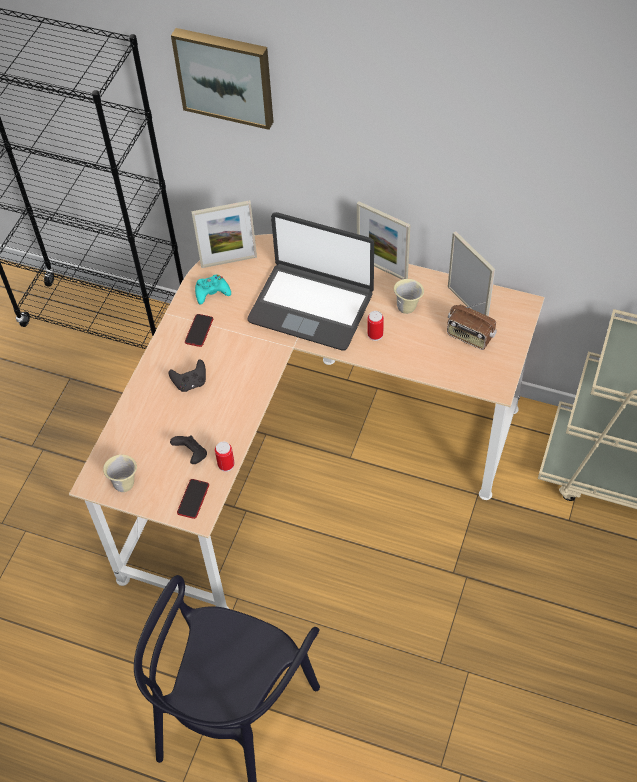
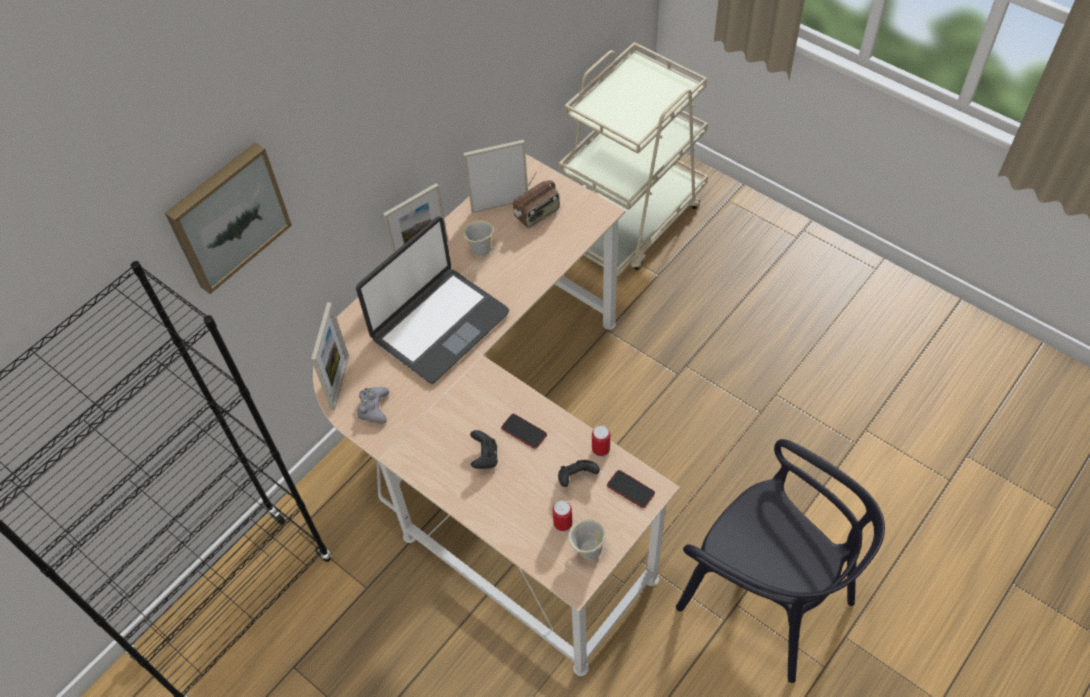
camera: 70 degrees left, 0 degrees up
(199, 331) = (419, 432): phone -> phone (524, 431)
(212, 292) = (373, 408): turquoise game controller -> grey game controller
(375, 335) = (500, 284): can -> can (563, 523)

